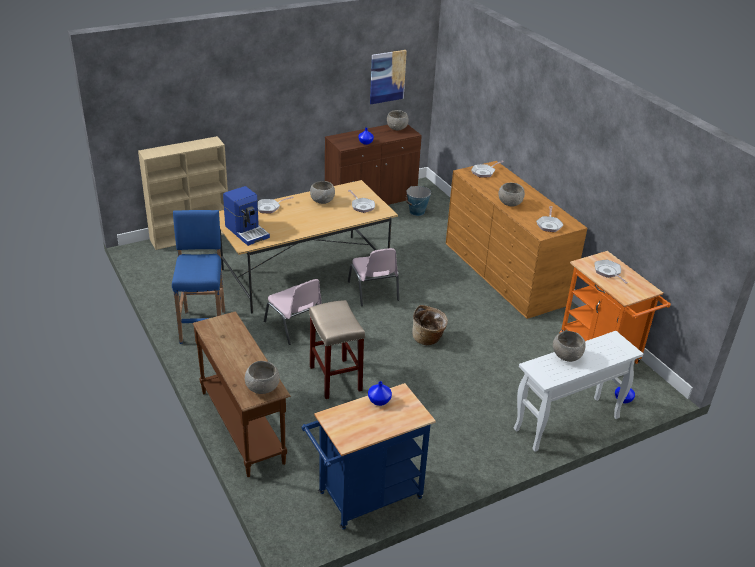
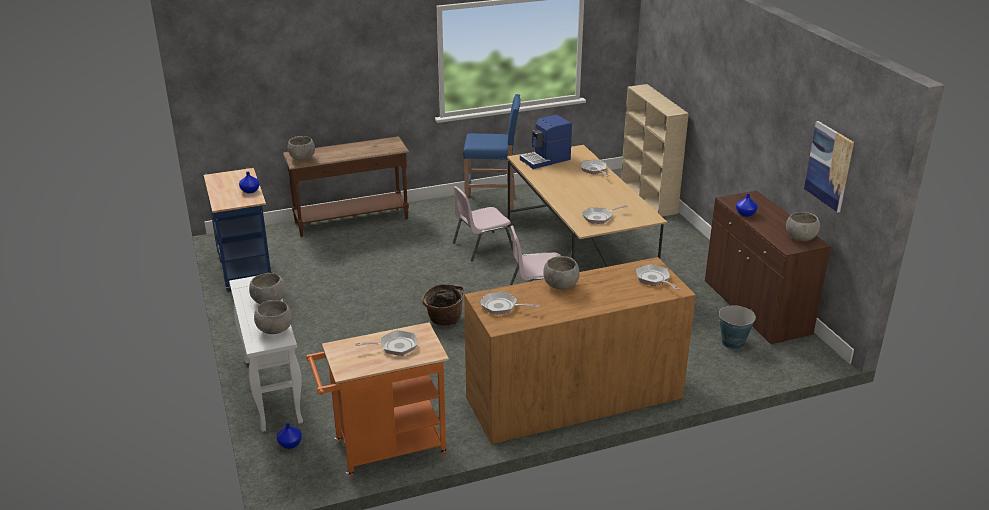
camera: 100 degrees right, 5 degrees down
(322, 201) = (609, 196): grey bowl -> grey bowl (274, 330)
(335, 378) = (397, 263): beige stool -> none

